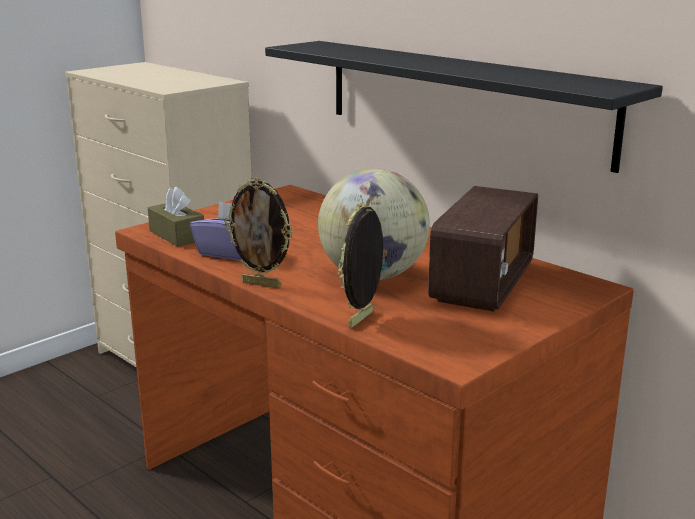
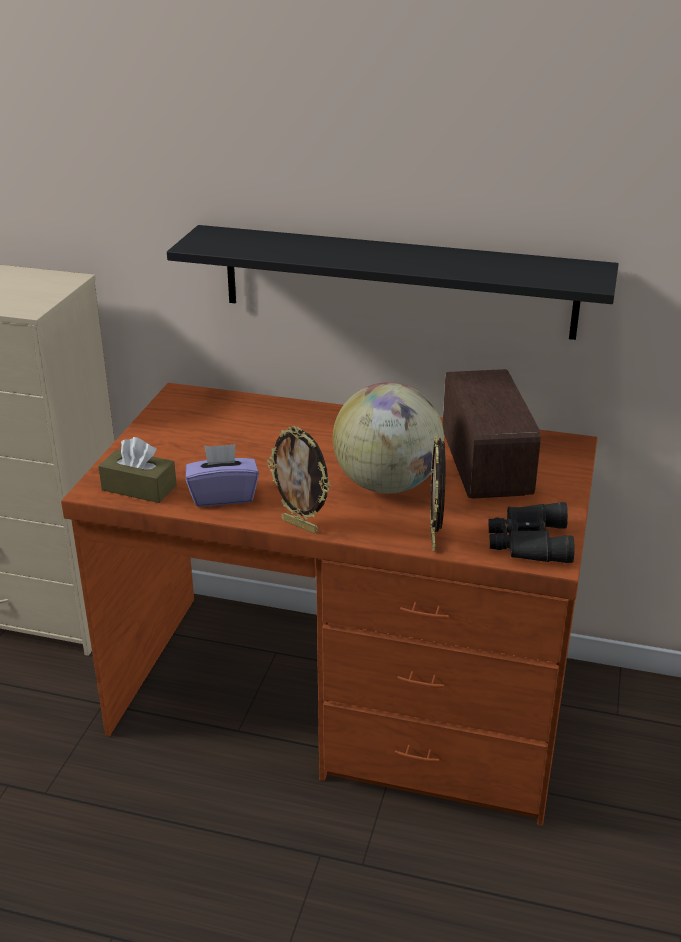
camera: 30 degrees left, 10 degrees up
(261, 284) = (301, 525): picture frame -> picture frame turned 45 degrees clockwise
(450, 344) = (528, 542): none -> black binoculars

